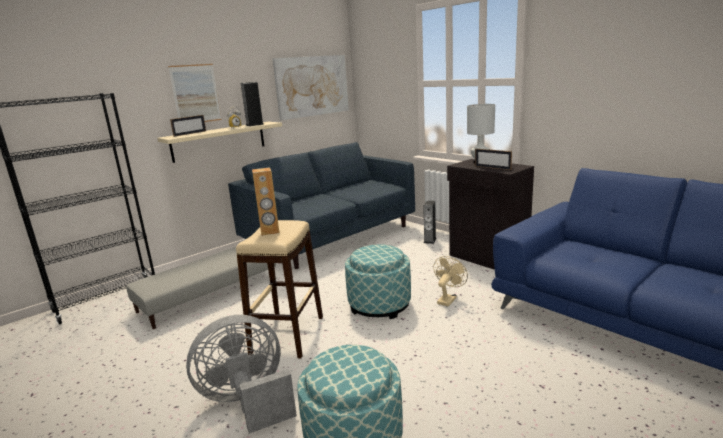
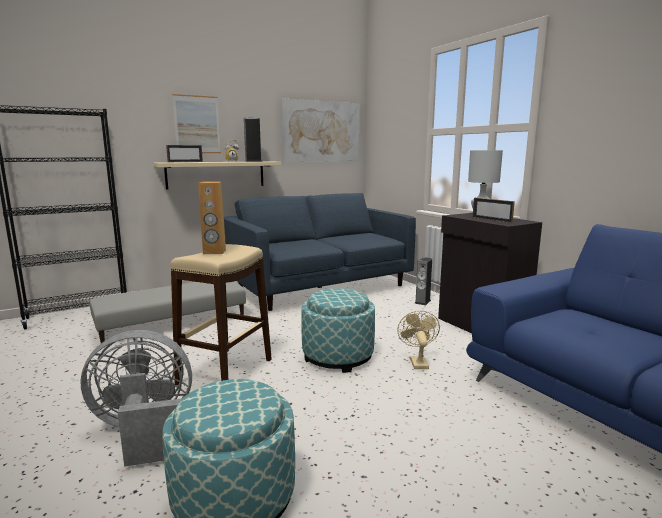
camera: 10 degrees right, 5 degrees down
(448, 299) = (417, 362): beige fan -> beige fan turned 45 degrees counterclockwise

